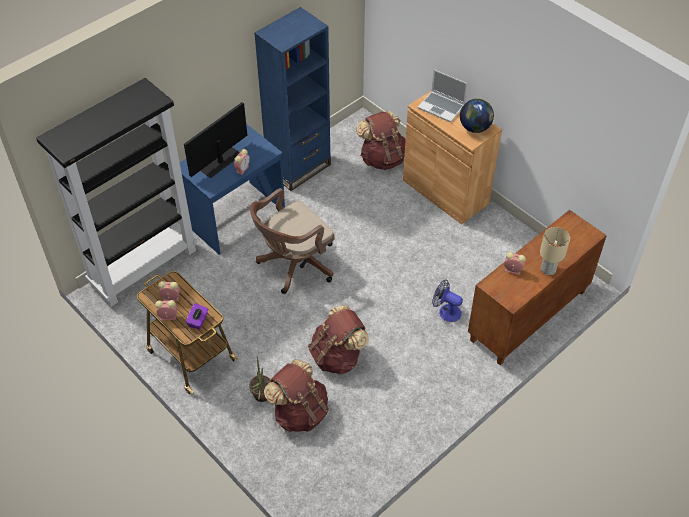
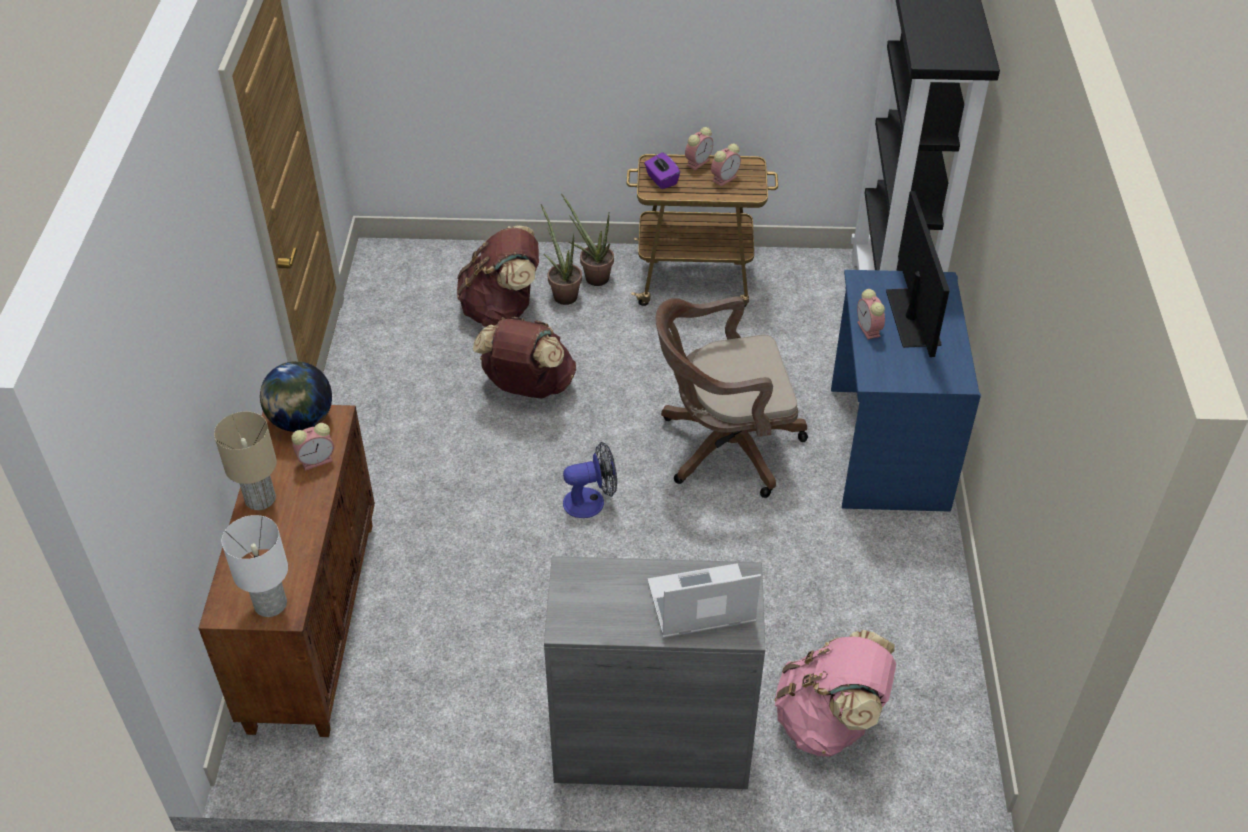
camera: 135 degrees right, 5 degrees down
(234, 397) = (592, 276): none -> potted plant
(294, 265) = (722, 447): brown office chair -> brown office chair turned 105 degrees counterclockwise
(299, 168) = (923, 590): blue bookcase -> none
(382, 158) = (829, 721): brown backpack -> pink backpack
(445, 192) = (651, 743): brown cabinet -> grey cabinet
(446, 311) = (445, 540): fan -> fan (591, 501)
(475, 128) = (594, 606): globe -> globe (301, 421)
(574, 226) = (270, 603): none -> white table lamp

